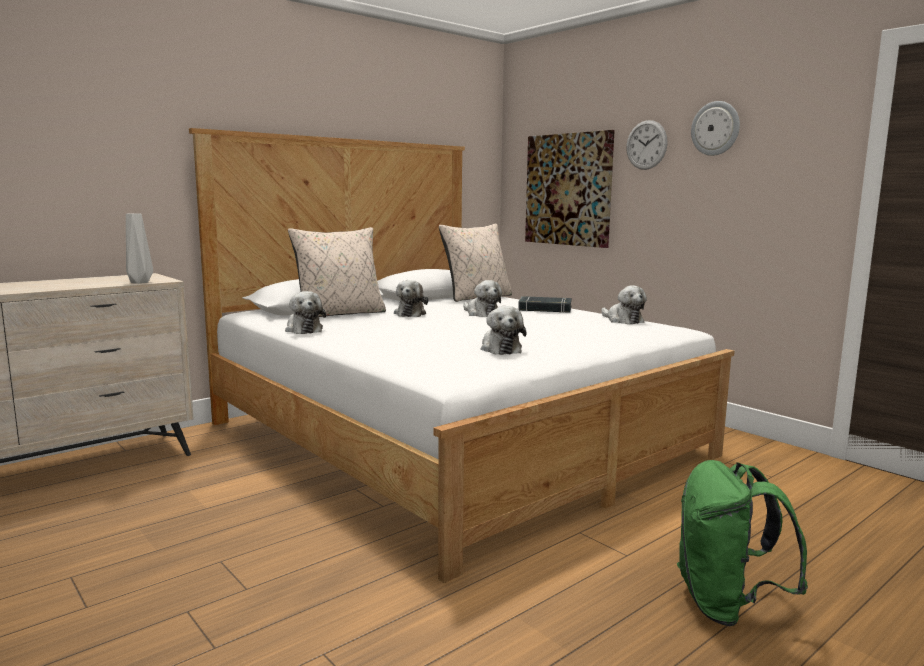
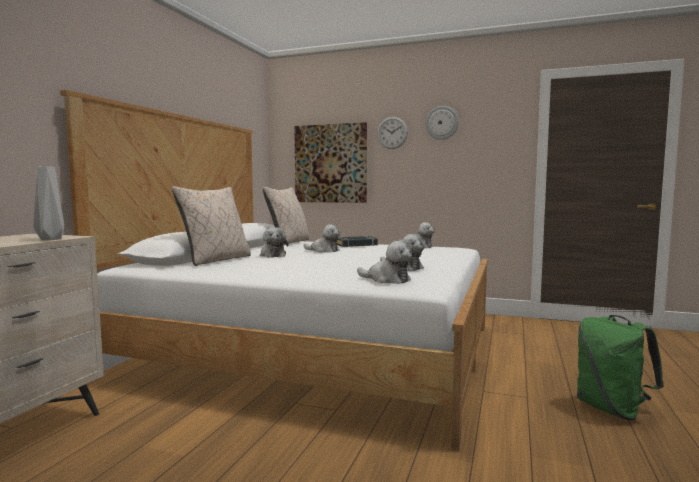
camera: 30 degrees left, 5 degrees down
(303, 329) = (219, 272): plush toy -> plush toy (387, 280)

